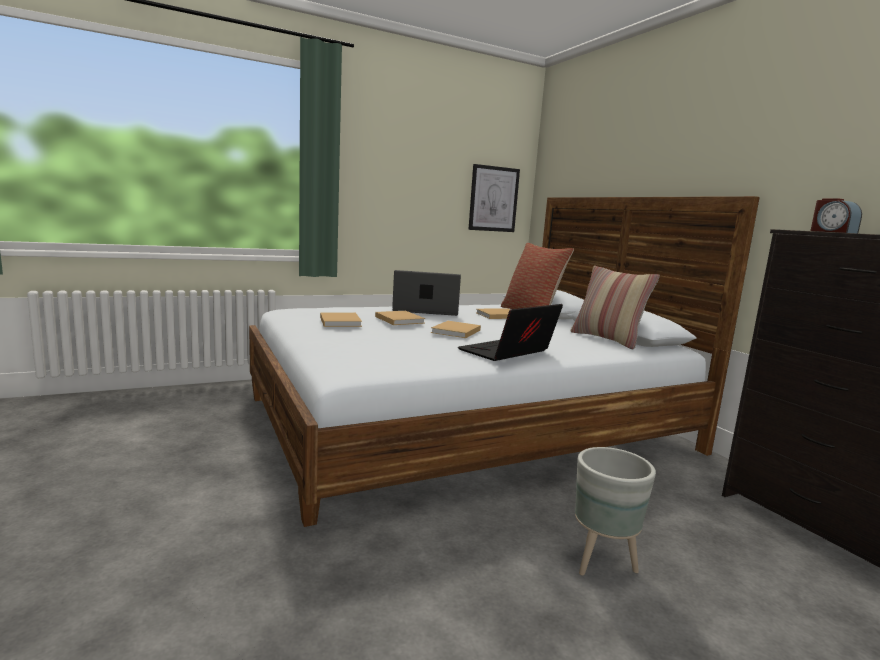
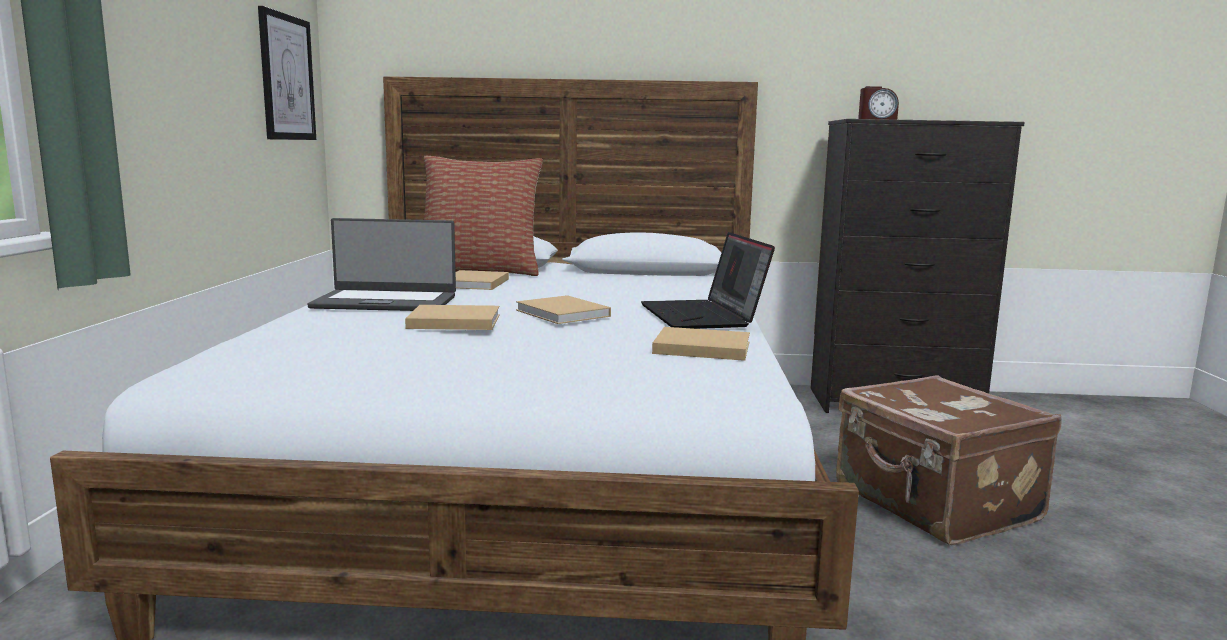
camera: 60 degrees left, 0 degrees up
(340, 321) = (413, 351): beige book -> beige book (698, 347)
(426, 310) = (385, 302): laptop -> laptop turned 120 degrees counterclockwise
(602, 563) = (934, 504): grey planter -> brown suitcase
(607, 339) = (663, 278): pillow -> none

